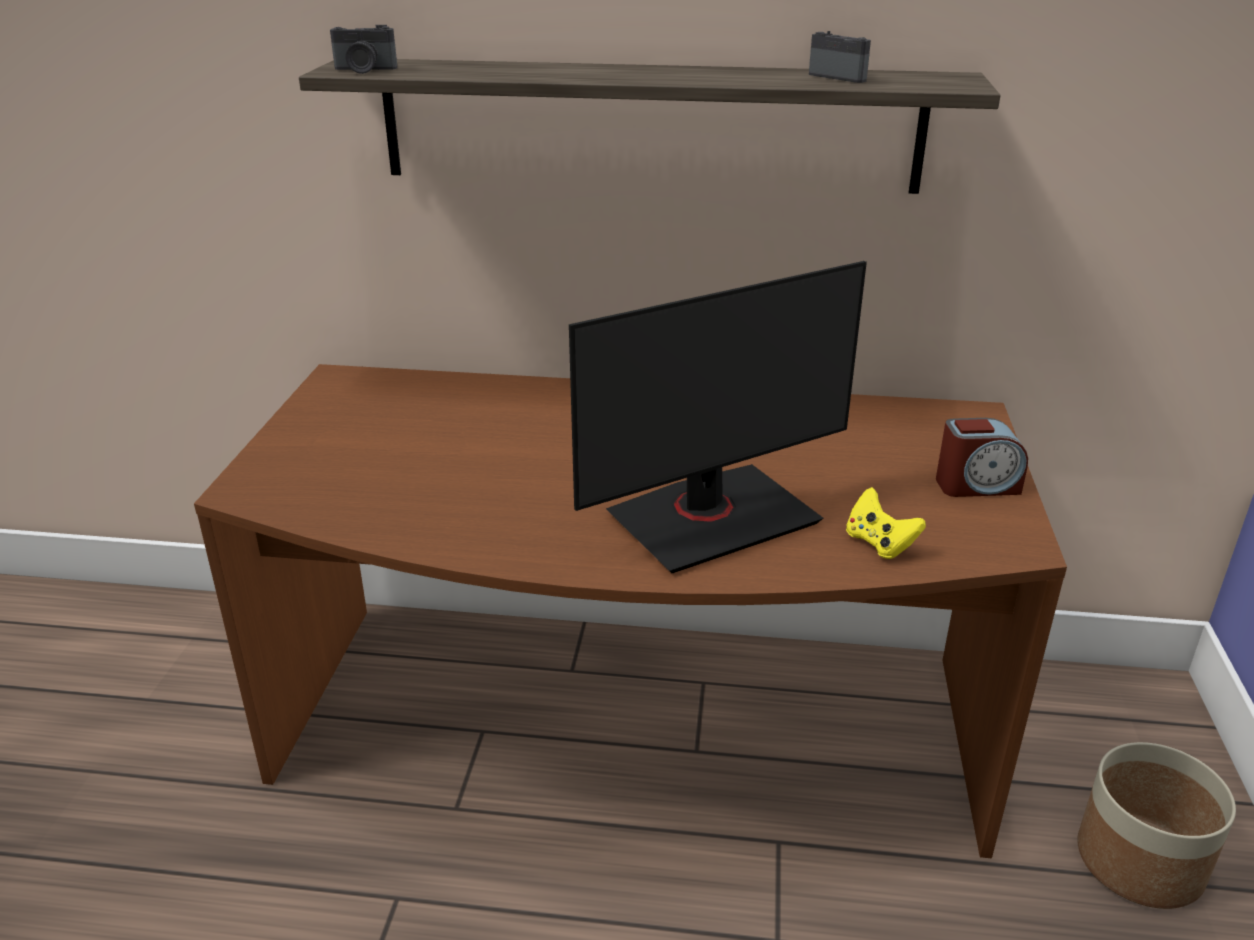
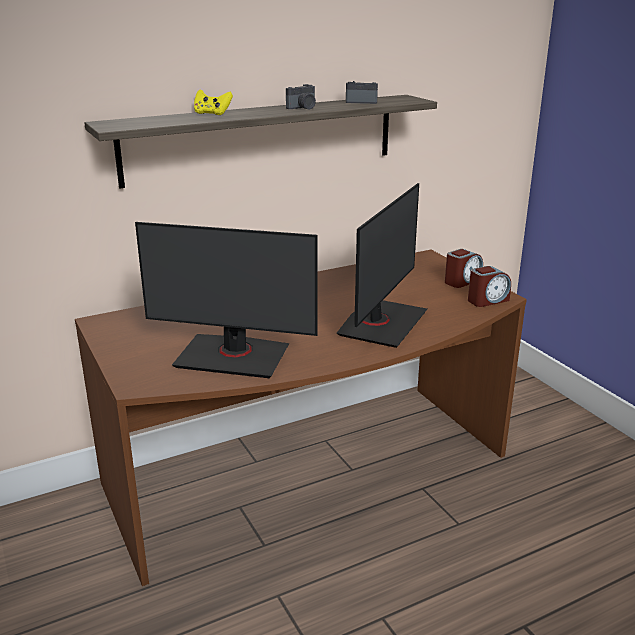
camera: 35 degrees left, 5 degrees down
(364, 70) = (127, 125): camera -> camera (303, 108)
(416, 492) = (233, 356): none -> monitor
(879, 543) = (456, 311): yellow game controller -> yellow game controller (212, 114)
(974, 542) = (487, 300): none -> alarm clock
(1138, 861) = (551, 434): planter -> none

